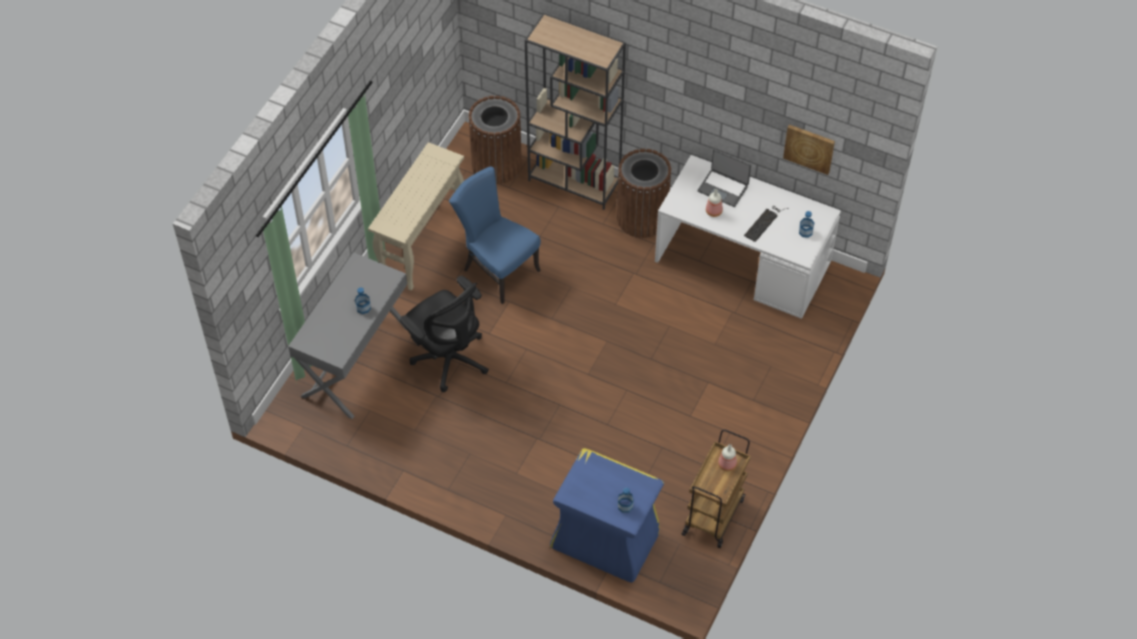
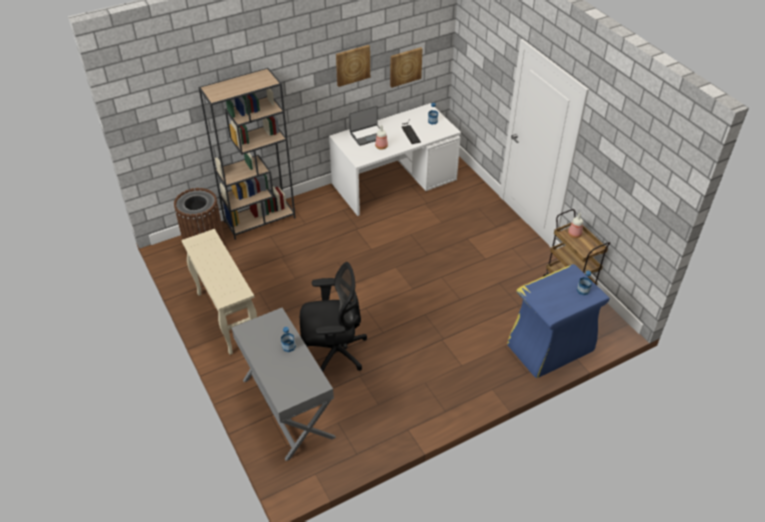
camera: 55 degrees left, 10 degrees down
(497, 269) = (287, 289): blue chair -> none
(642, 218) = (319, 205): brown trash can -> none
(735, 102) = (352, 65): none -> picture

